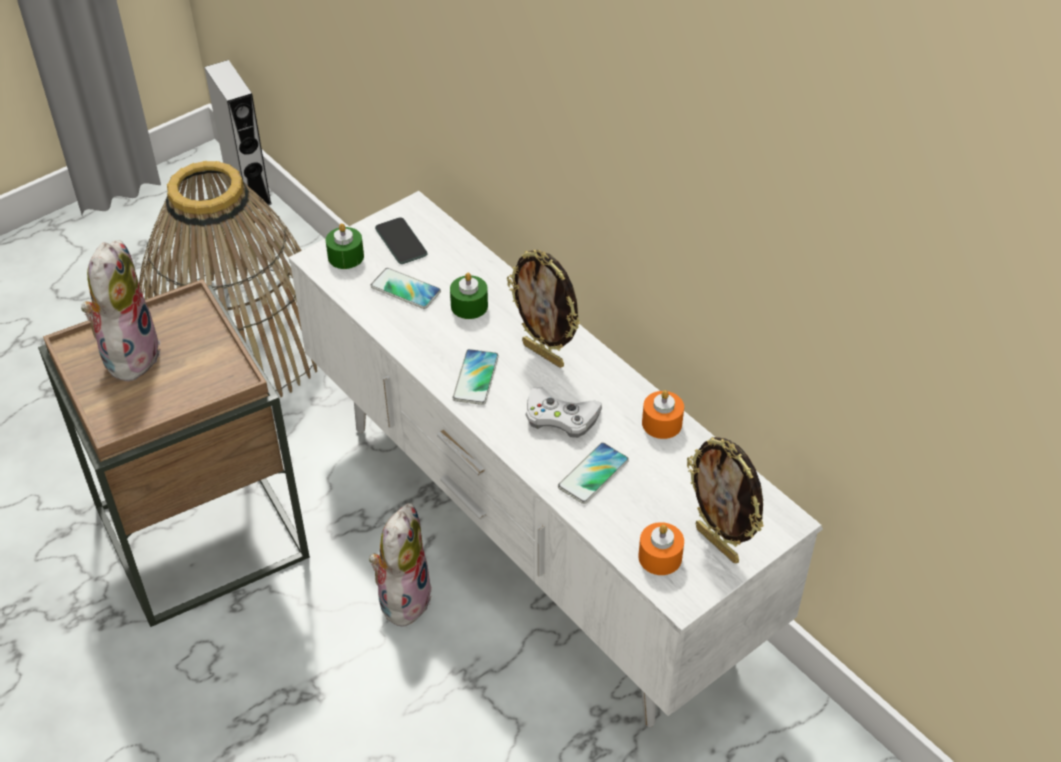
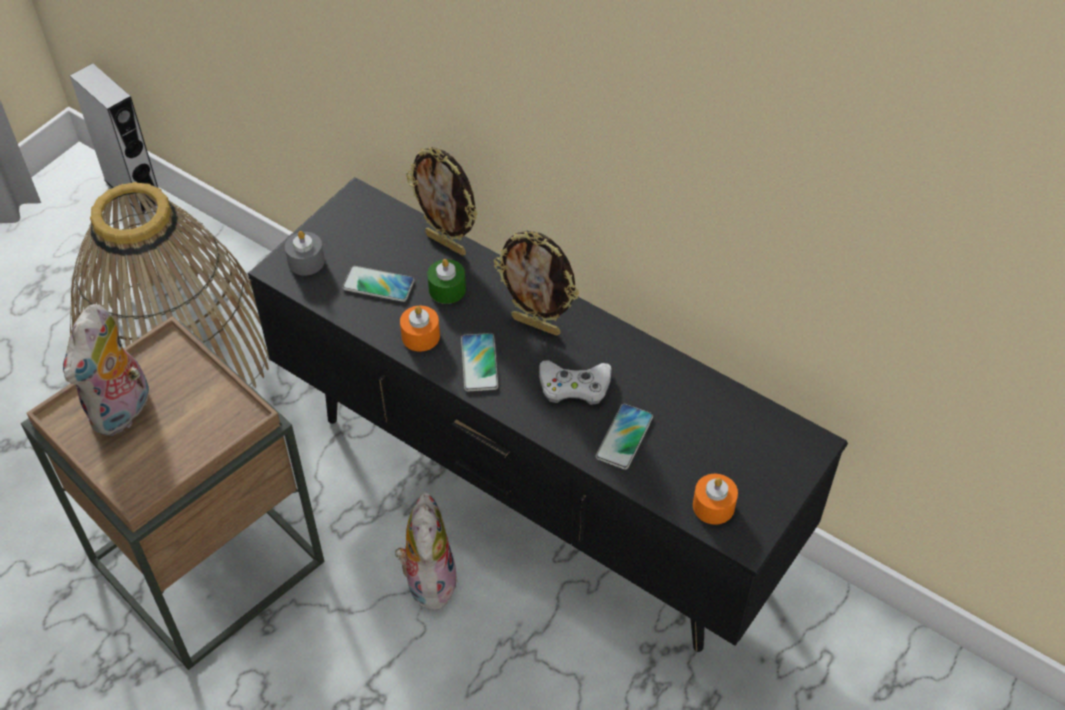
camera: 15 degrees left, 5 degrees up
(128, 353) = (123, 411): plush toy -> plush toy turned 150 degrees counterclockwise
(346, 256) = (306, 261): green candle -> grey candle
(401, 241) = (356, 235): phone -> none
(530, 540) = (532, 495): white tv stand -> black tv stand
(662, 423) = (671, 372): orange candle -> orange candle (420, 336)
(718, 544) = (762, 481): picture frame -> picture frame (447, 243)

